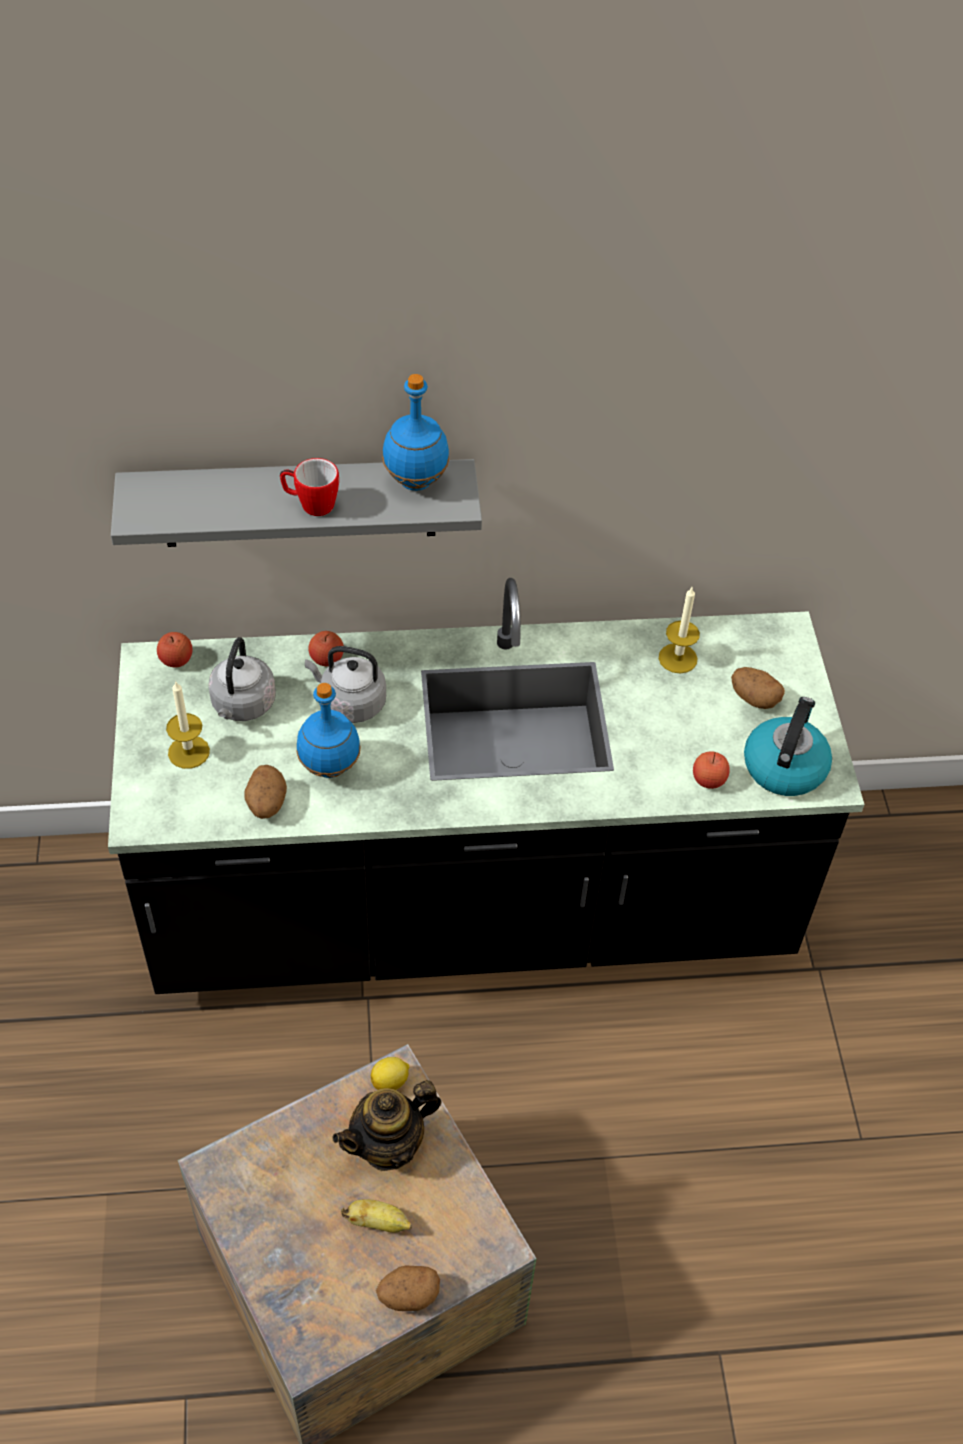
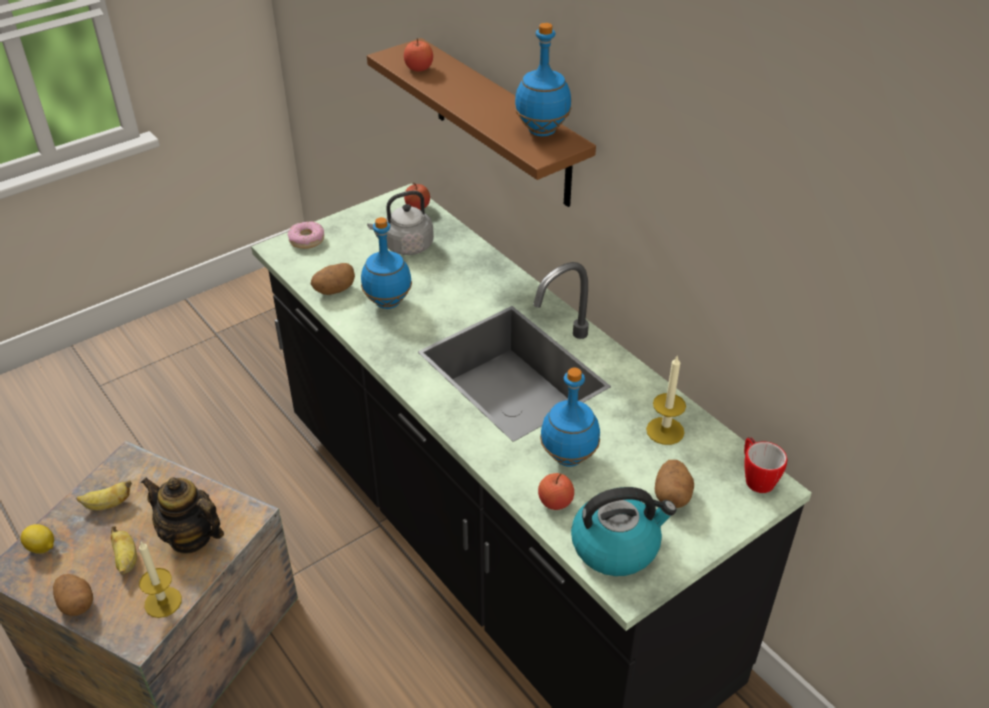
camera: 60 degrees right, 10 degrees down
(146, 788) = (306, 240): none -> donut
(188, 752) = (349, 243): candle -> candle (163, 602)
(276, 1214) = (108, 505): none -> banana
(299, 503) = (501, 123): grey shelf -> brown shelf
(311, 504) = (471, 103): mug -> mug (756, 478)
(326, 659) = (479, 262): apple -> apple (419, 68)
(350, 703) = (451, 287): grey kettle -> none
(390, 1081) = (242, 513): lemon -> lemon (42, 548)
(661, 742) = (567, 457): none -> blue bottle

